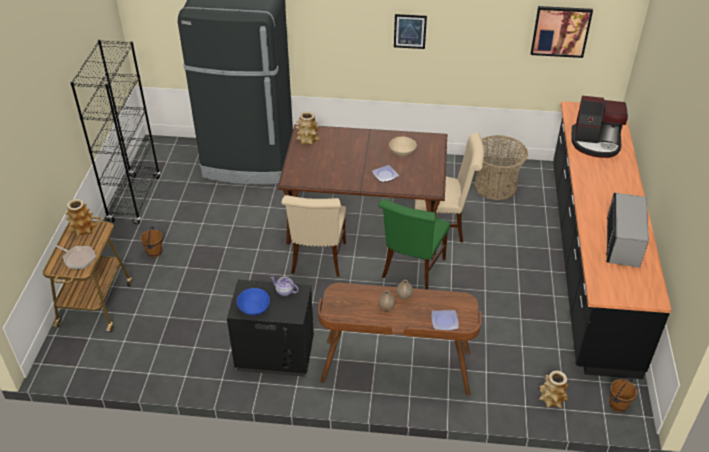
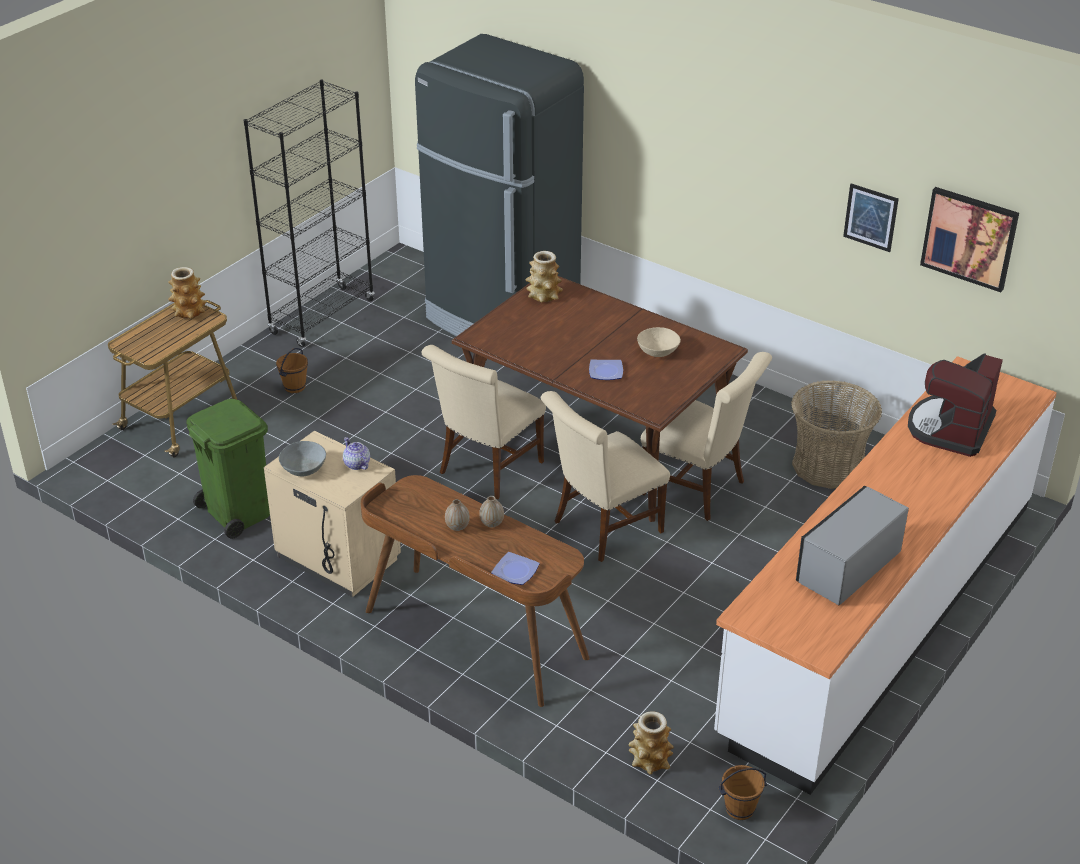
camera: 30 degrees right, 5 degrees down
(78, 258) = (156, 342): frying pan -> none
(185, 351) = (237, 512): none -> green trash can
(253, 308) = (303, 468): blue bowl -> grey bowl
(274, 355) = (336, 558): black nightstand -> beige nightstand
(410, 31) = (749, 179): picture -> picture (870, 217)
(412, 270) = (602, 529): green chair -> beige chair
(589, 261) = (880, 615): black counter -> white counter
(596, 143) = (950, 428): coffee machine -> coffee machine turned 75 degrees clockwise

